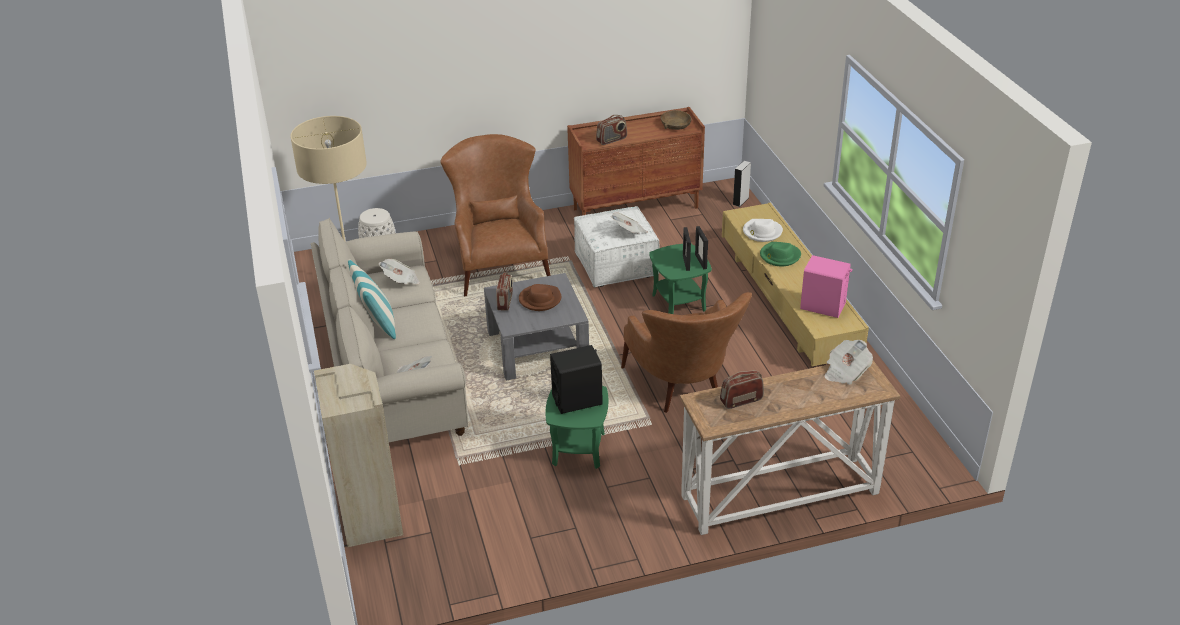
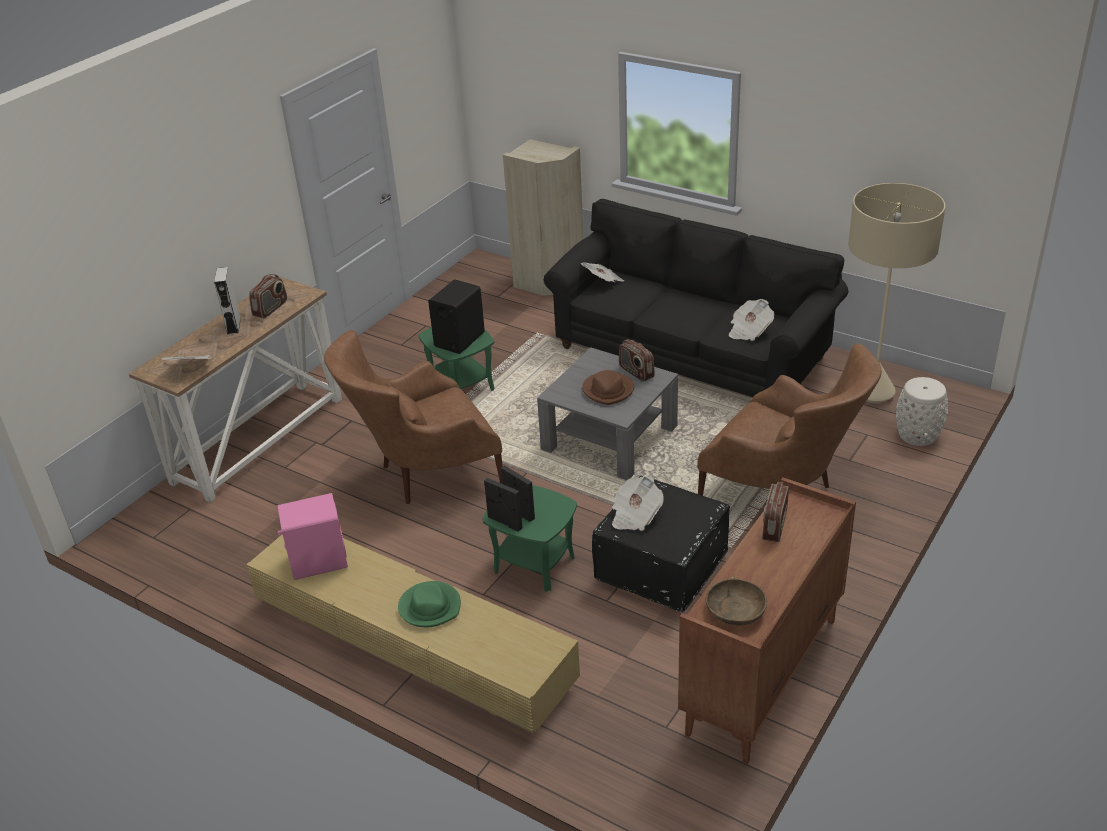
camera: 140 degrees right, 0 degrees up
(377, 324) = (702, 298): pillow -> none
(393, 373) = (691, 354): beige sofa -> black sofa
(616, 266) = (661, 568): white ottoman -> black ottoman
(684, 390) = (424, 475): brown armchair -> brown armchair turned 60 degrees counterclockwise
(740, 201) = (643, 796): grey speaker -> grey speaker (233, 326)
(762, 232) = (488, 634): white hat -> none

